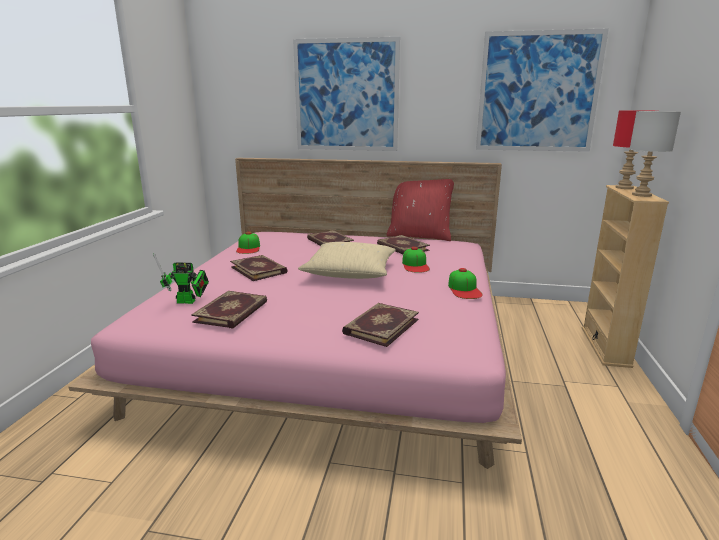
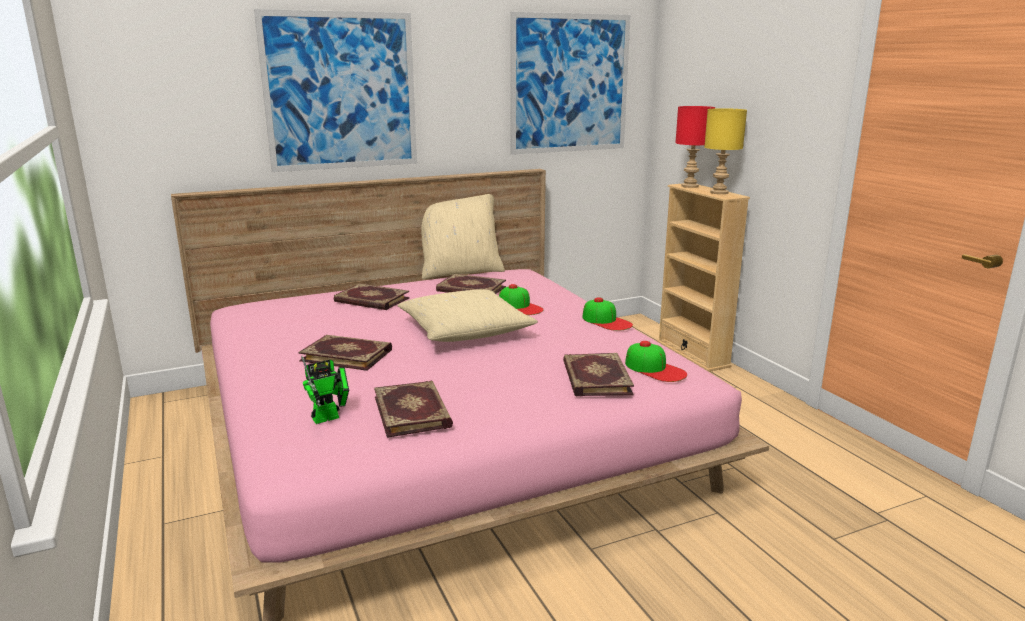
camera: 35 degrees left, 0 degrees up
(248, 248) = (271, 331): cap -> cap (655, 369)
(419, 236) = (460, 271): red pillow -> beige pillow
(640, 195) = (718, 192): grey table lamp -> yellow table lamp

